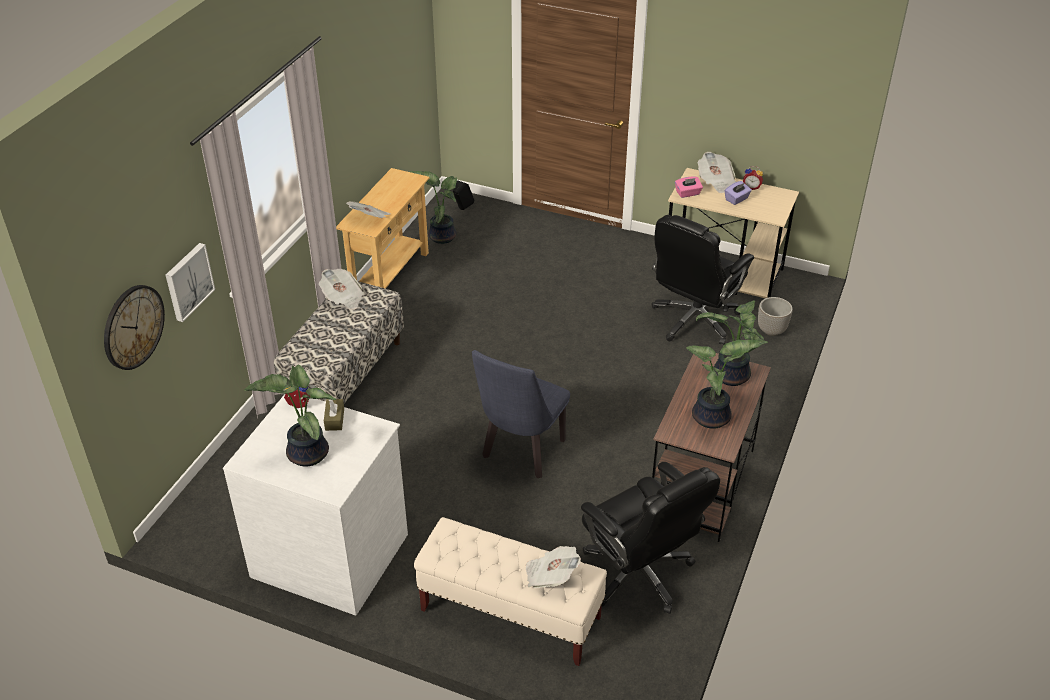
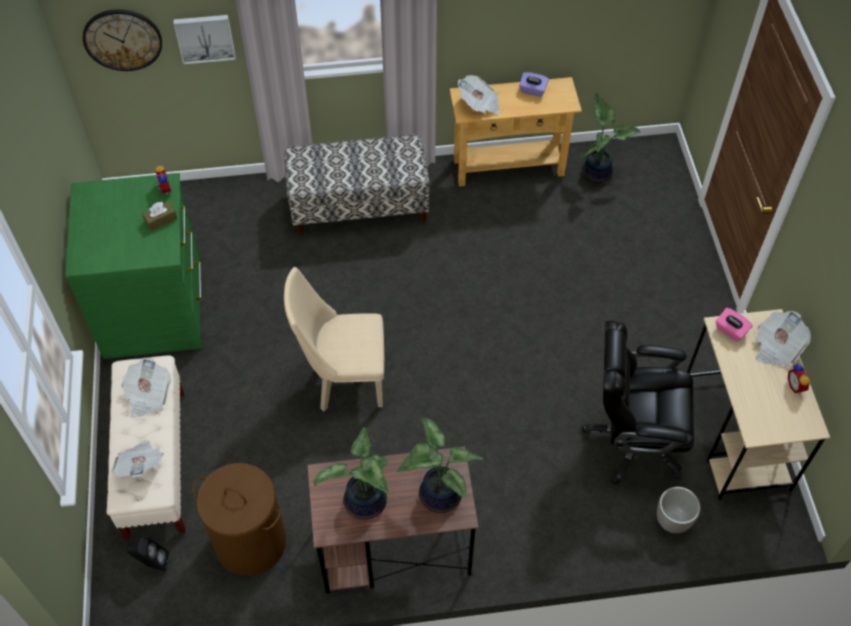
camera: 60 degrees right, 15 degrees up
(305, 453) = (112, 222): potted plant -> none
(331, 553) = (156, 309): white dresser -> green dresser
(343, 298) = (391, 148): newspaper -> newspaper (148, 395)
(462, 209) = (652, 166): black speaker -> black speaker (152, 563)
(521, 453) = (343, 381): blue chair -> beige chair
(639, 574) = (250, 542): black office chair -> brown laundry basket
(737, 199) = (759, 381): purple tissue box -> purple tissue box (532, 90)

